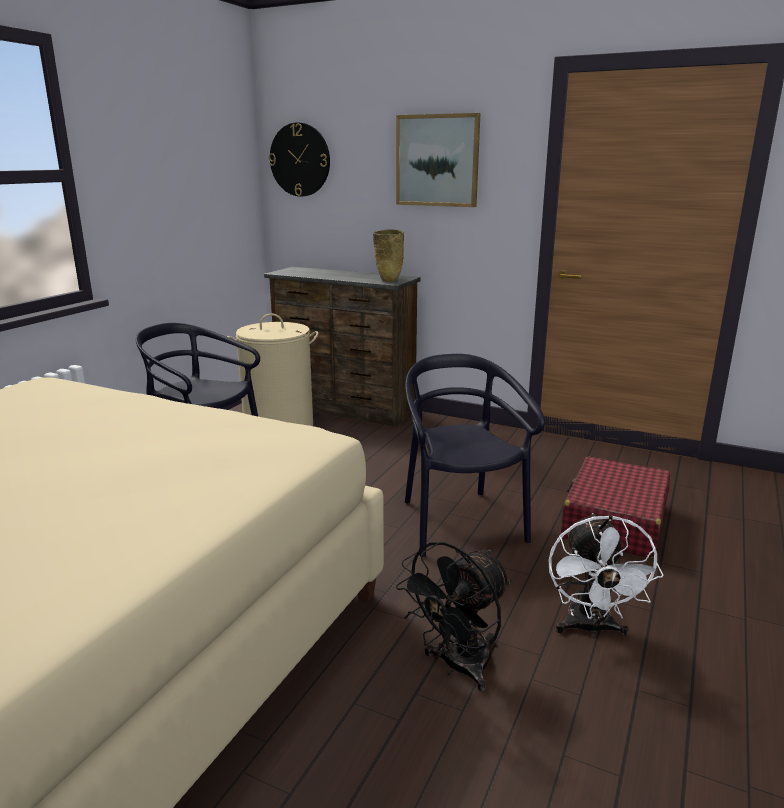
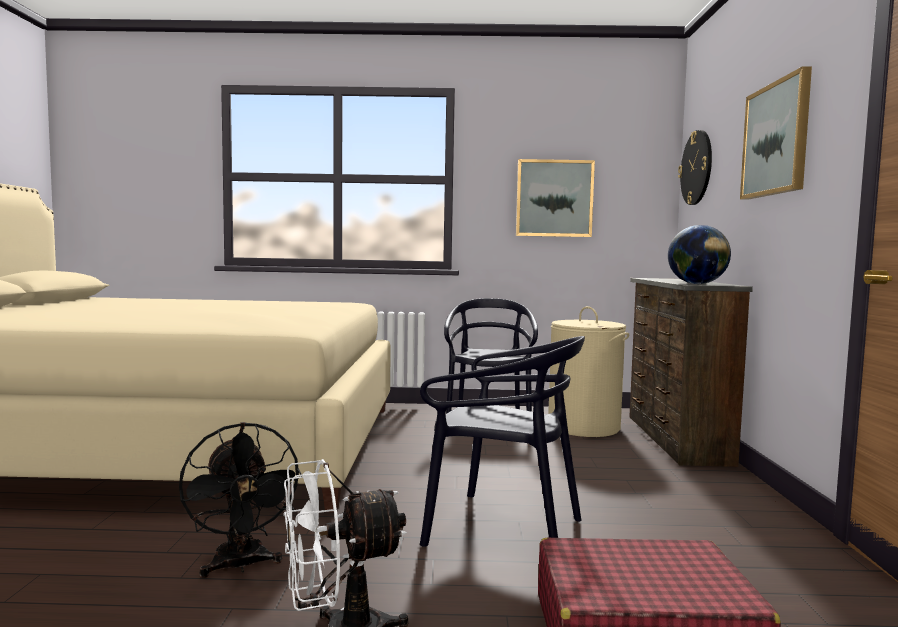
camera: 65 degrees right, 15 degrees down
(176, 193) = (554, 198): none -> picture
(388, 281) = (697, 284): beige vase -> globe
(457, 667) = (241, 566): black fan -> black fan turned 135 degrees counterclockwise
(460, 523) = (503, 529): black chair -> black chair turned 60 degrees clockwise

